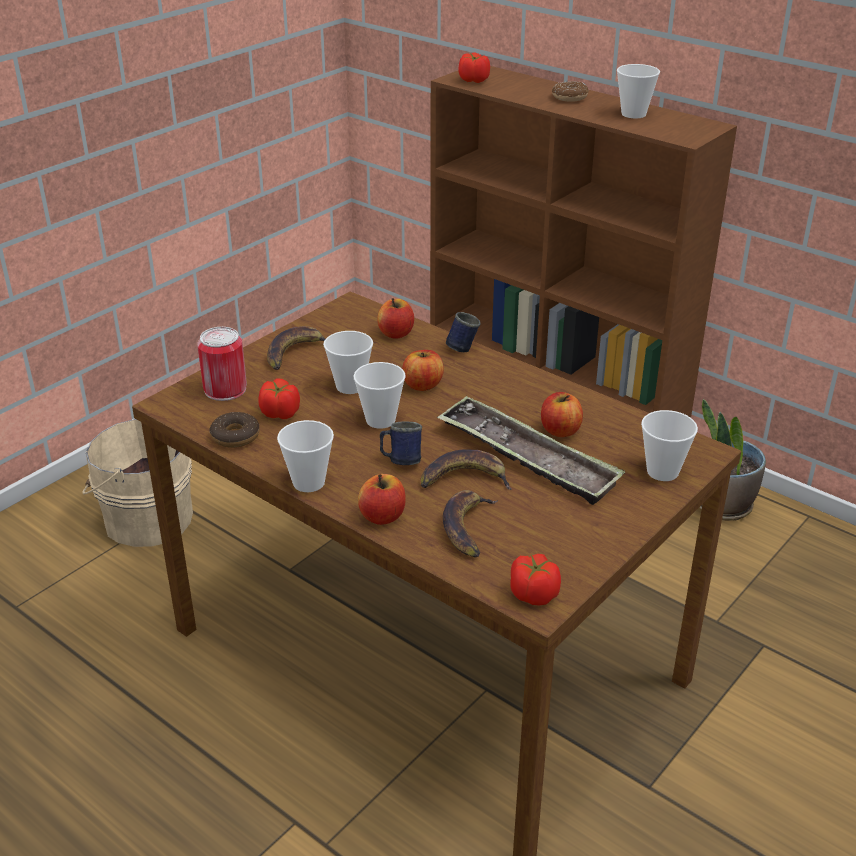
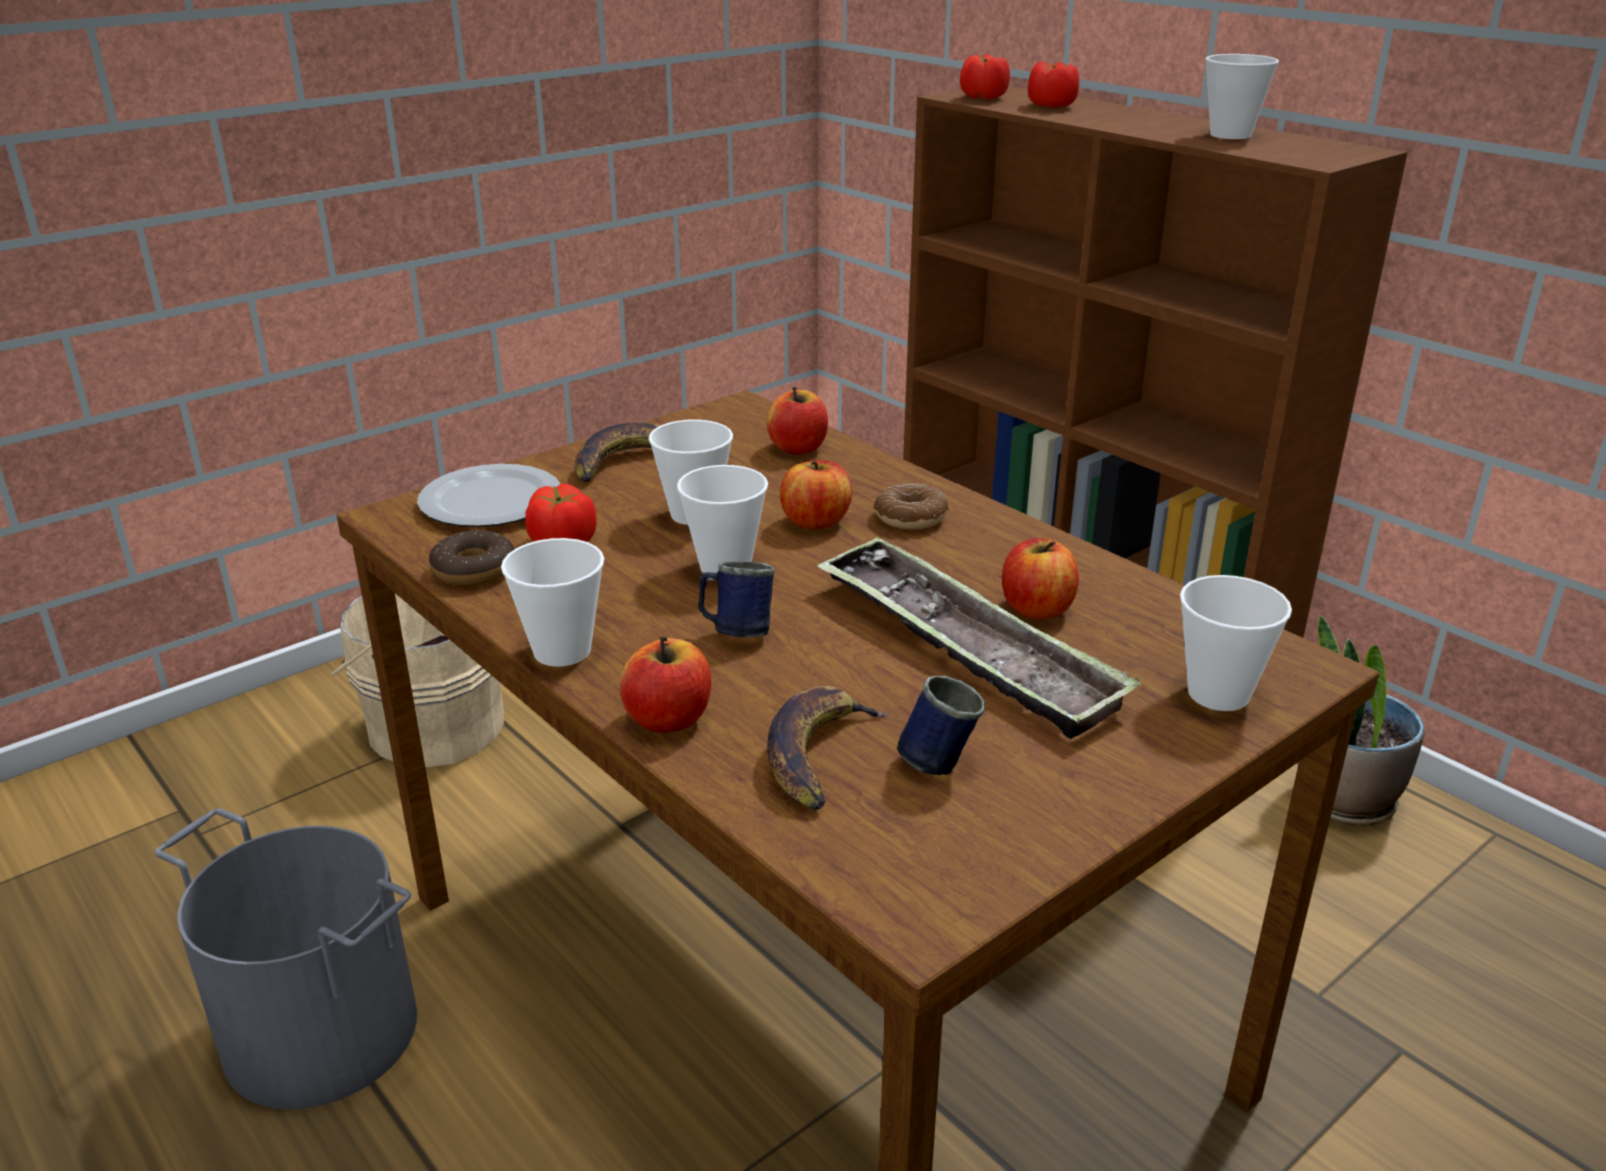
camera: 10 degrees right, 5 degrees down
(146, 713) = (323, 1029): none -> grey bucket
(225, 389) = (492, 503): can -> plate
(461, 346) = (898, 473): blue mug -> blue mug (936, 757)
(464, 478) = (840, 670): banana -> none
(533, 594) = (911, 895): tomato -> tomato (1051, 106)
(569, 97) = (1129, 116): donut -> donut (910, 518)

